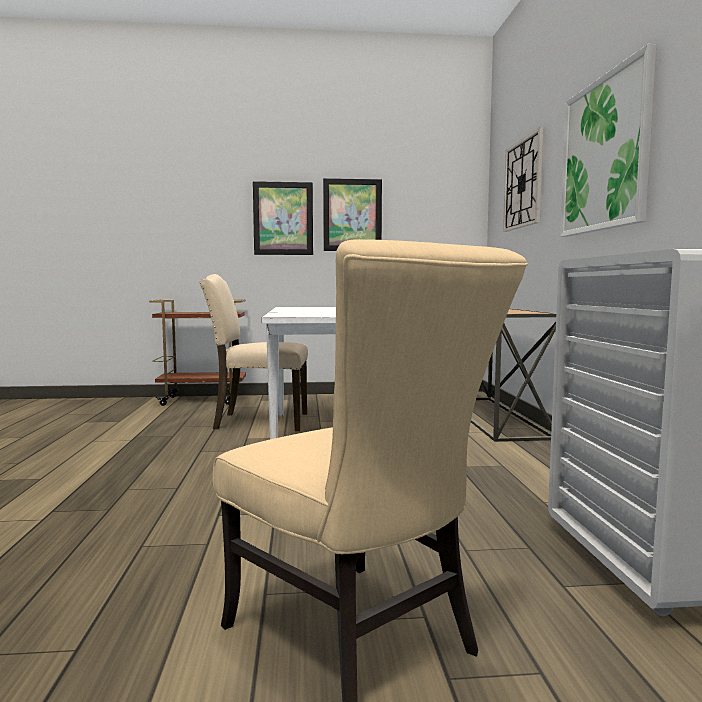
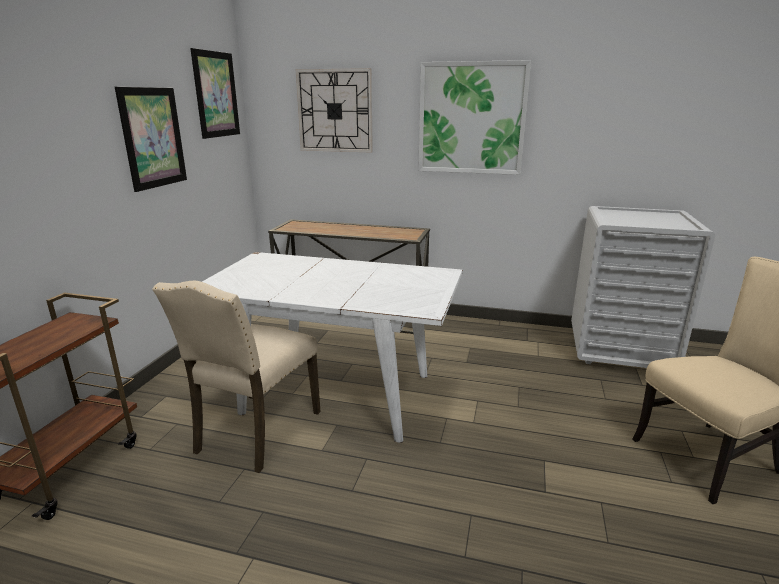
camera: 70 degrees left, 15 degrees up
(283, 218) = (79, 153): picture -> picture (216, 94)

